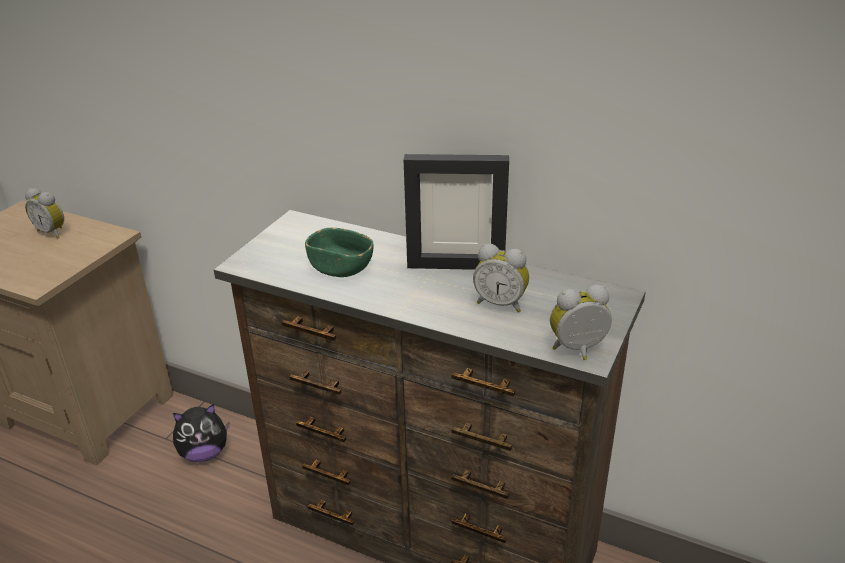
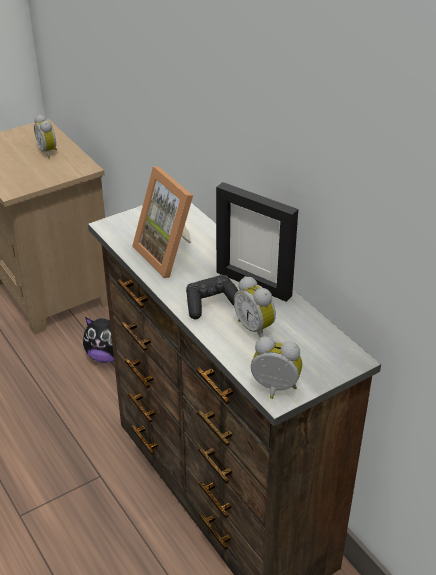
camera: 30 degrees right, 5 degrees up
(341, 268) = (170, 254): green bowl -> picture frame
(433, 298) = (211, 304): none -> black game controller

